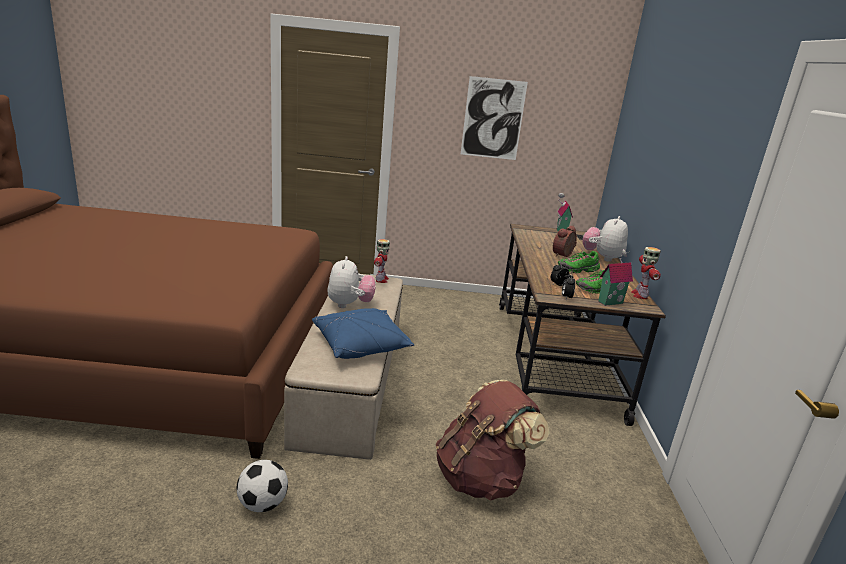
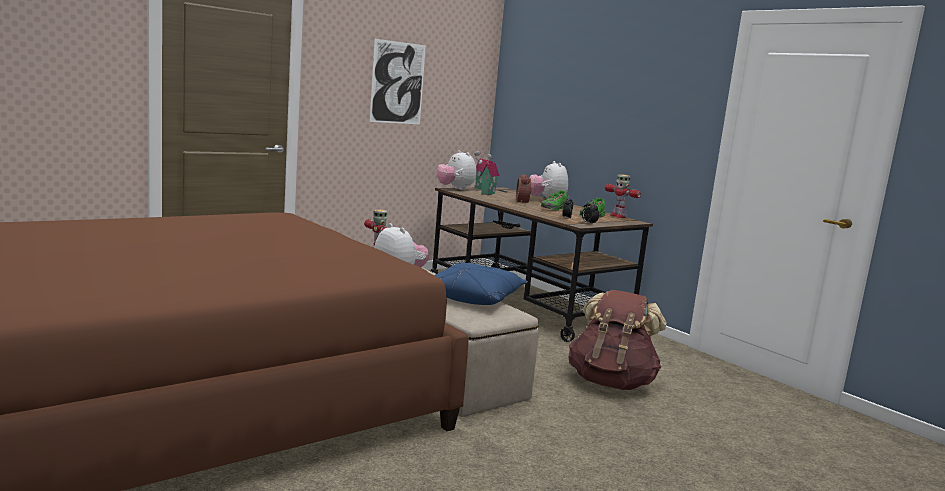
camera: 40 degrees left, 10 degrees down
(263, 504) = (514, 451): football -> none
(528, 228) = (455, 189): none -> plush toy
(609, 301) = (613, 222): toy house -> toy house (487, 193)

